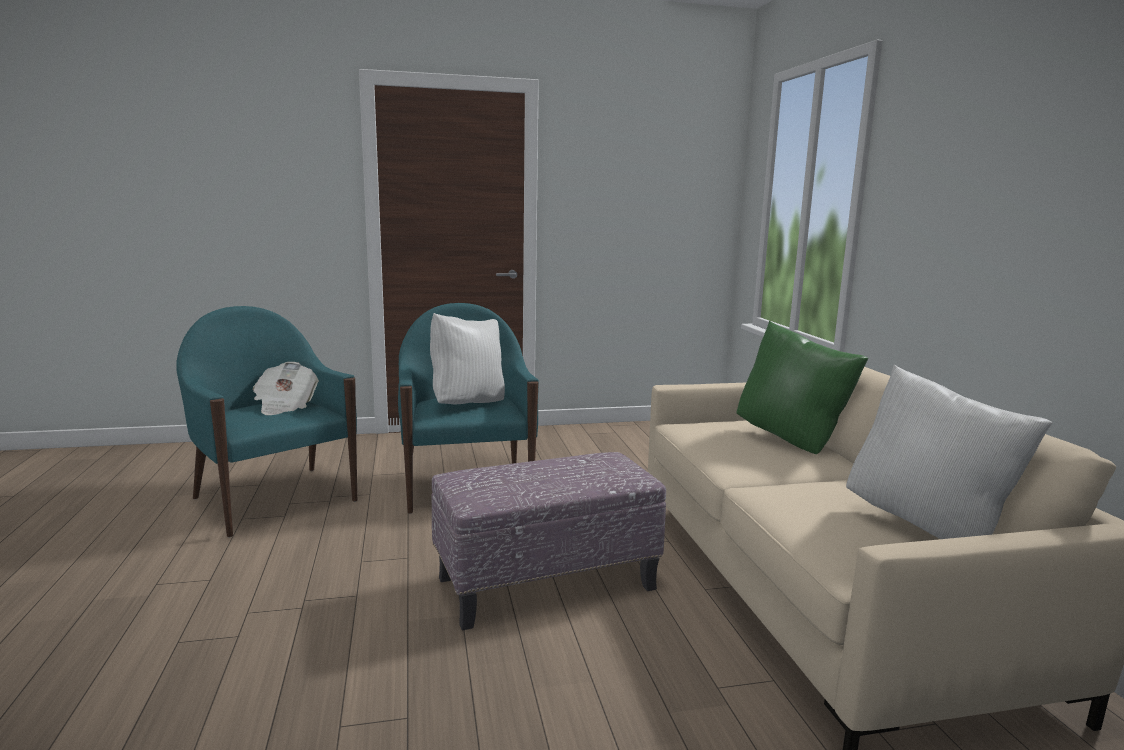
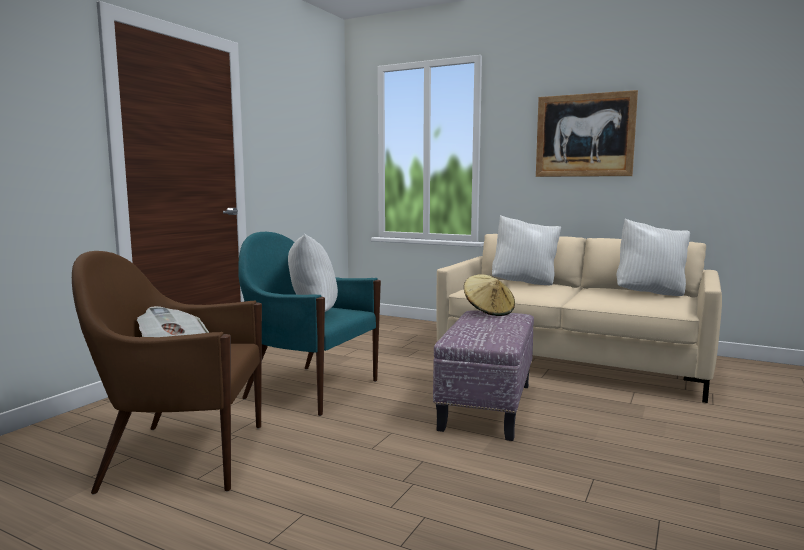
camera: 50 degrees left, 5 degrees down
(274, 498) = (182, 456): turquoise armchair -> brown armchair
(610, 460) = (488, 311): none -> beige hat
(791, 440) = (525, 283): green pillow -> white pillow
(998, 185) = (584, 135): none -> picture

